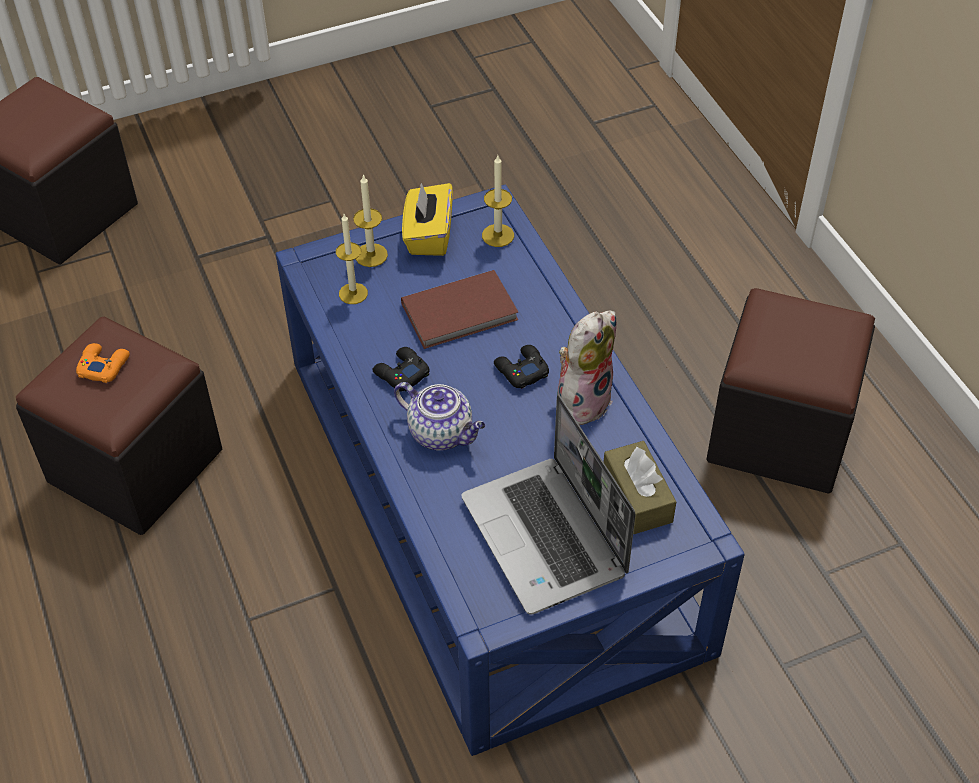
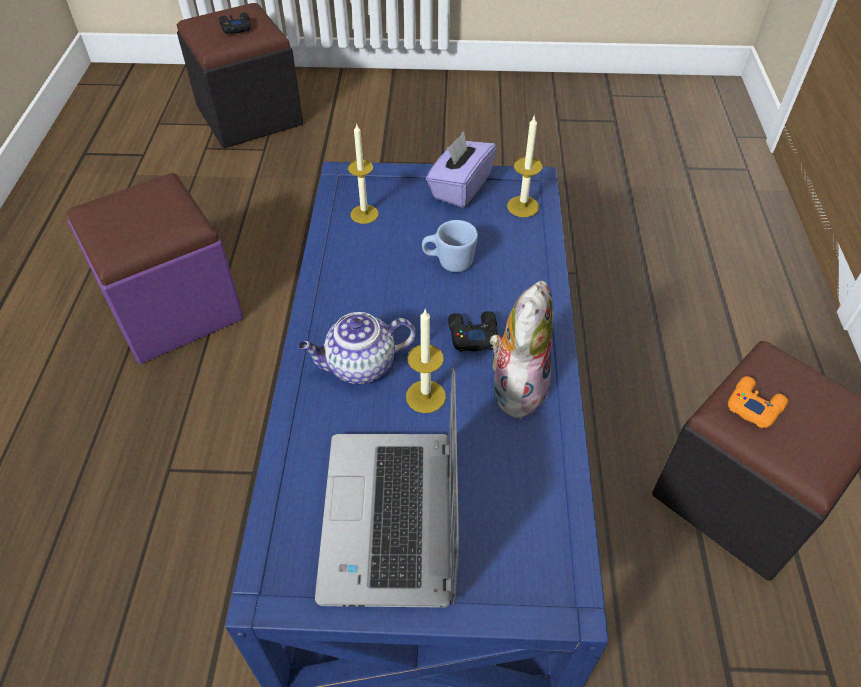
camera: 25 degrees right, 0 degrees up
(103, 366) = (141, 209): orange game controller -> orange game controller (754, 405)
(135, 465) = (173, 308): black ottoman -> purple ottoman
(371, 255) = (400, 188): candle -> candle (425, 396)
(401, 373) = (359, 297): black game controller -> black game controller (236, 28)
(428, 236) = (460, 188): yellow tissue box -> purple tissue box
(442, 433) = (359, 367): teapot -> teapot turned 105 degrees clockwise
(461, 313) = (448, 262): brown book -> blue mug
(582, 400) = (516, 386): plush toy -> plush toy turned 45 degrees counterclockwise
(637, 497) = (517, 515): brown tissue box -> none

